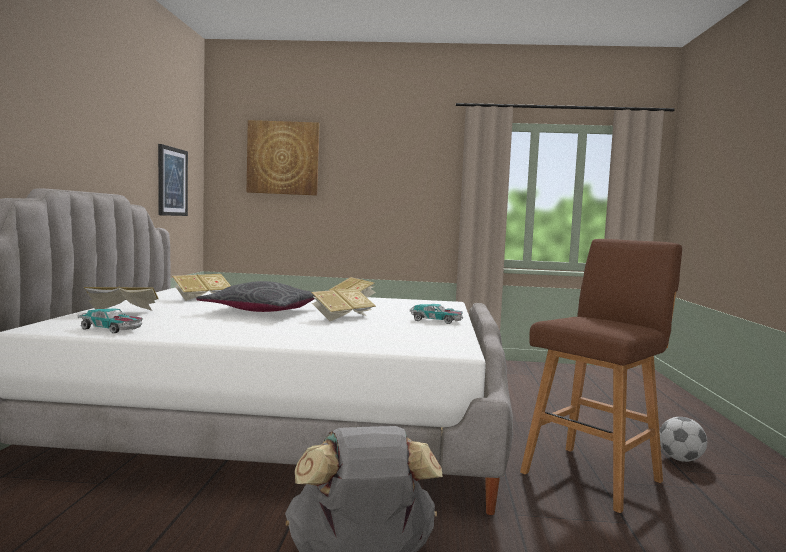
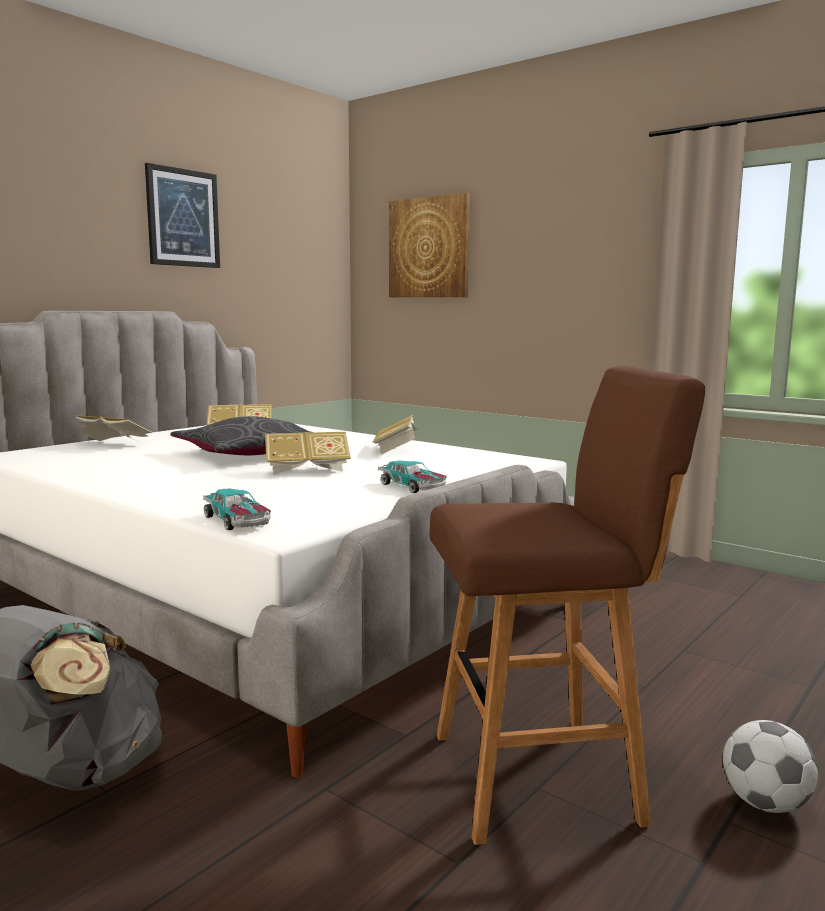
camera: 35 degrees right, 5 degrees up
(111, 329) = (45, 462): toy car -> toy car (237, 521)
(172, 181) = (283, 290): picture -> picture (183, 218)

